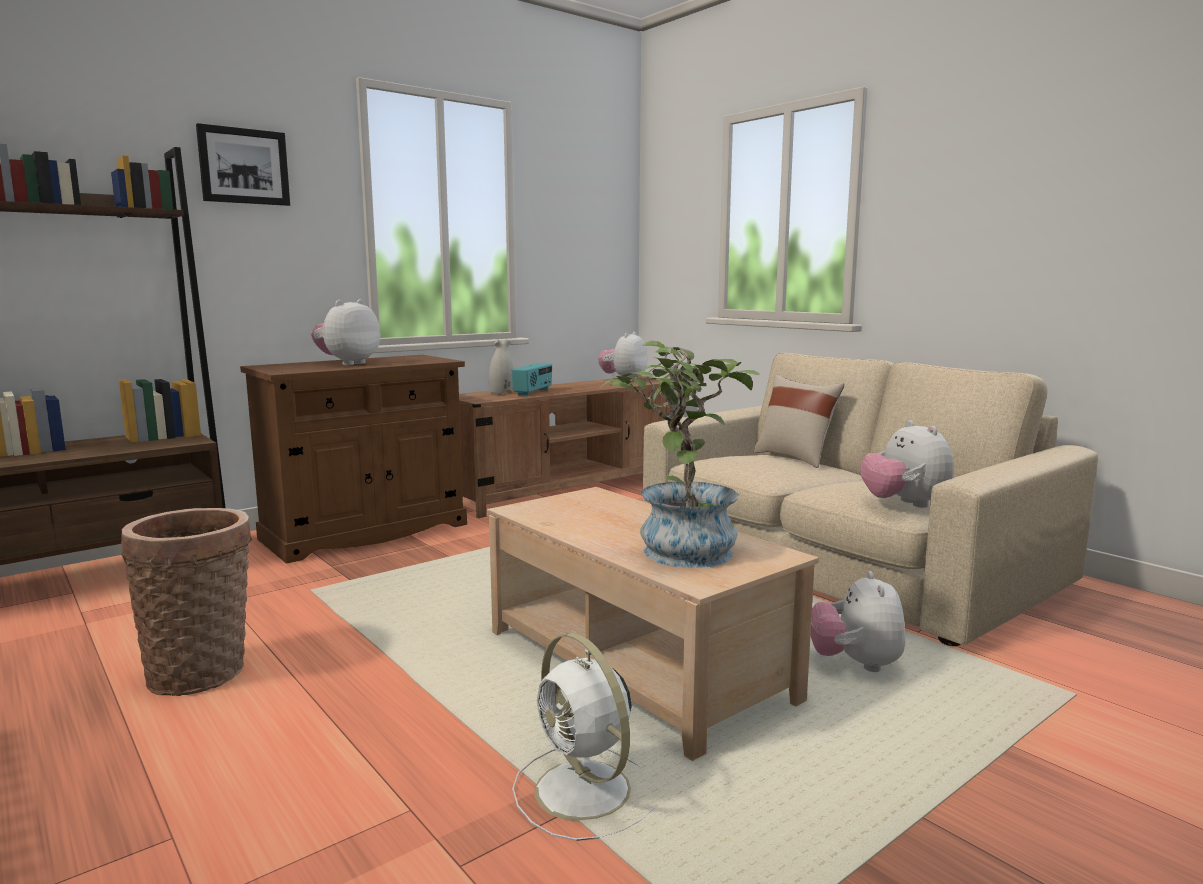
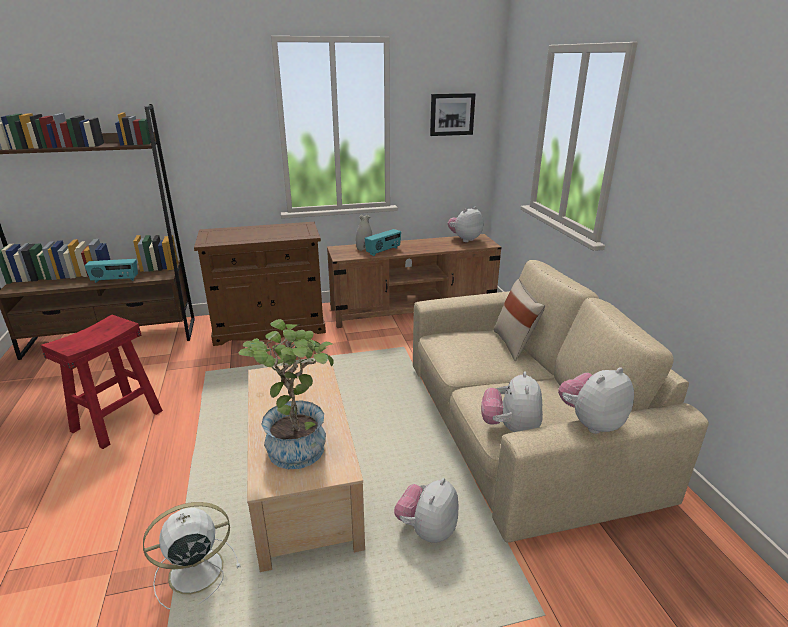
camera: 25 degrees right, 15 degrees up
(95, 452) = (115, 280): none -> radio
(202, 671) = (117, 420): basket -> red stool
(244, 166) = (199, 105): picture -> picture (452, 114)
(348, 363) = (253, 234): plush toy -> plush toy (591, 422)
(585, 792) = (194, 572): white fan -> white fan turned 75 degrees clockwise

